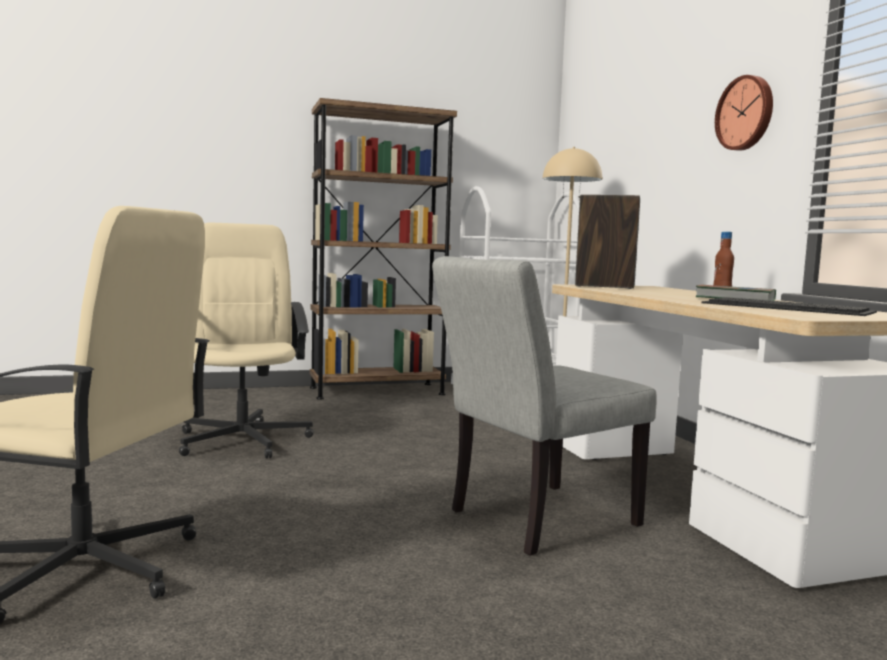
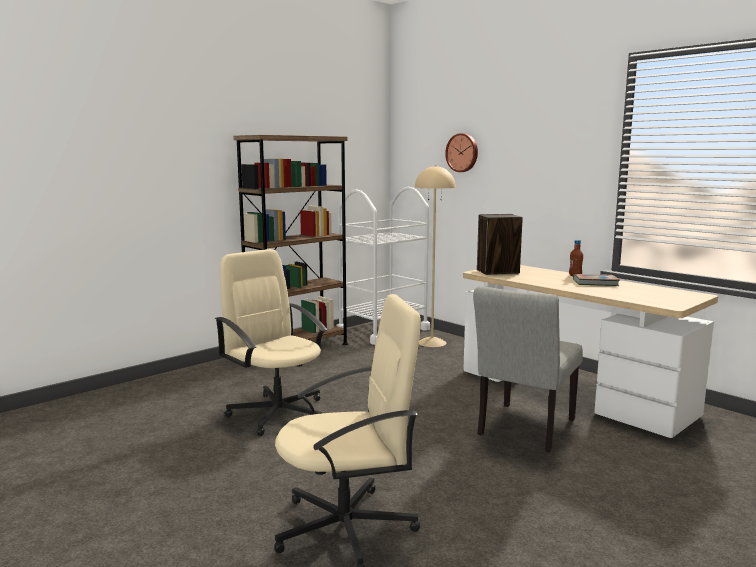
camera: 25 degrees left, 5 degrees up
(746, 113) = (565, 159): wall clock -> wall clock (462, 152)
(787, 307) = (639, 292): keyboard -> none

